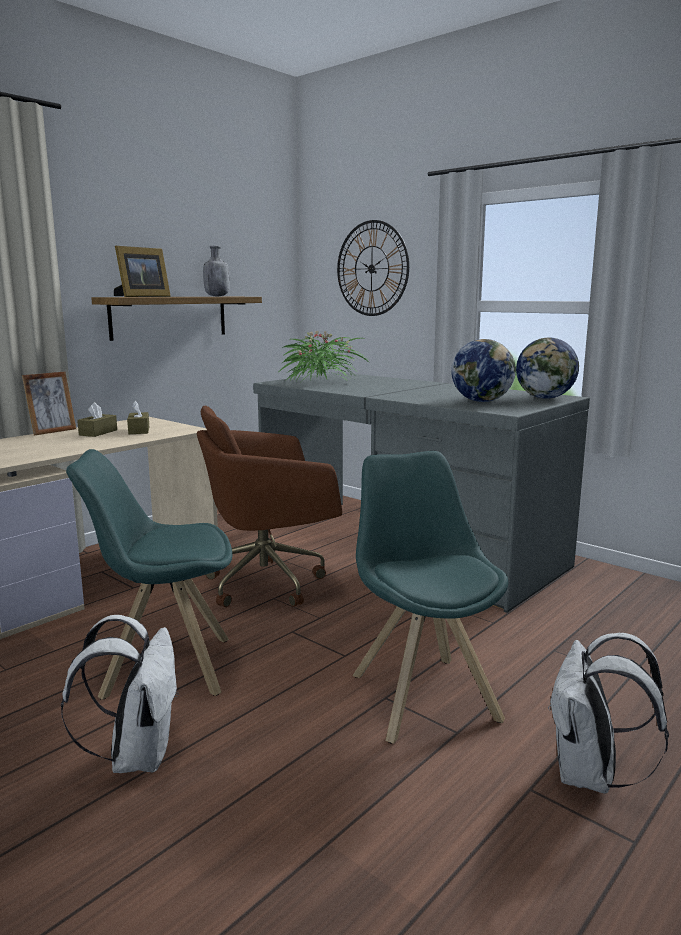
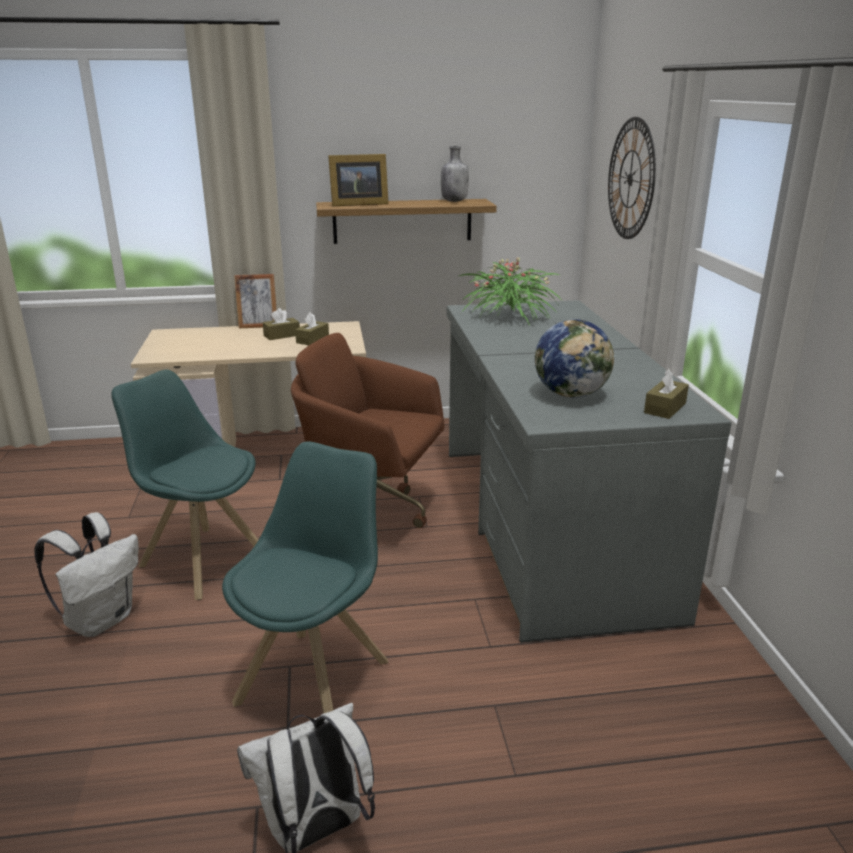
camera: 40 degrees right, 10 degrees up
(545, 398) = (665, 408): globe -> brown tissue box

